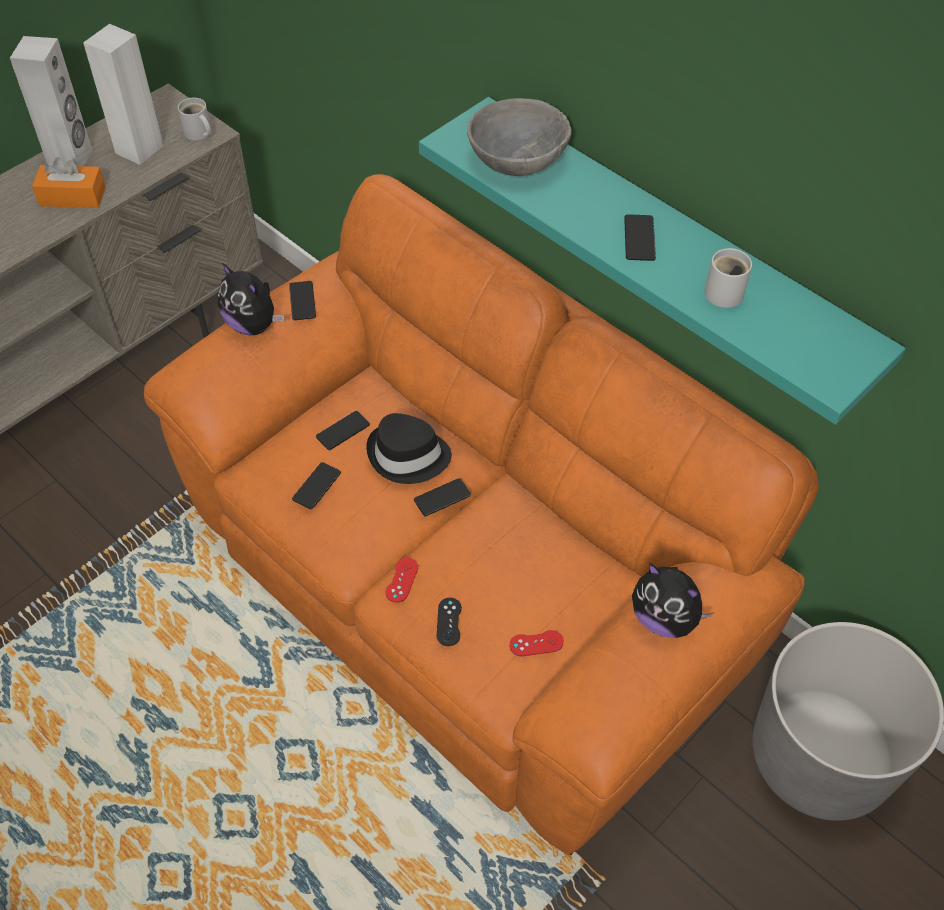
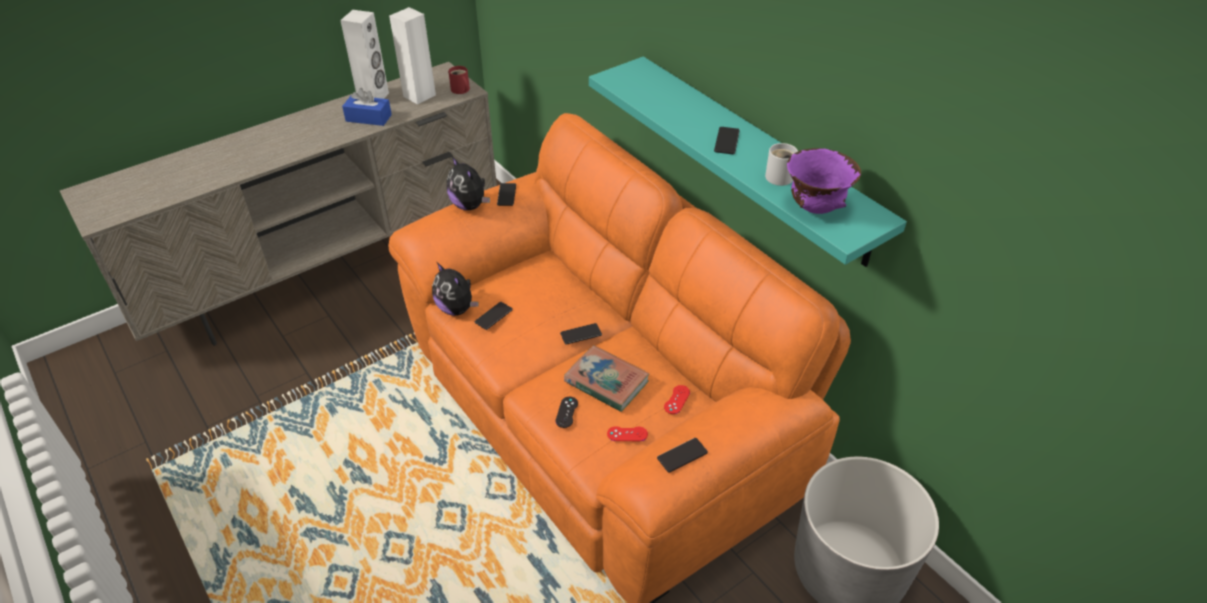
camera: 10 degrees right, 10 degrees down
(72, 196) = (368, 118): orange tissue box -> blue tissue box
(198, 133) = (460, 90): white mug -> red mug
(343, 431) = (520, 284): phone -> phone (682, 455)
(402, 580) = (540, 382): red game controller -> red game controller (677, 399)
(408, 456) = (562, 305): black hat -> none
(493, 569) = (606, 382): none -> book
(517, 159) = (653, 91): grey bowl -> none
(664, 618) = (719, 418): plush toy -> plush toy (457, 309)
(782, 340) = (815, 207): none -> purple bowl

